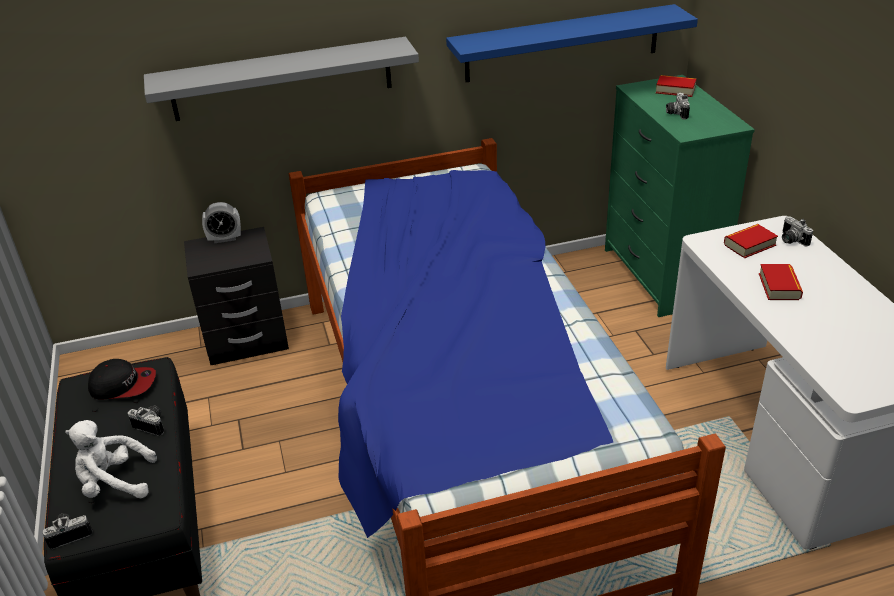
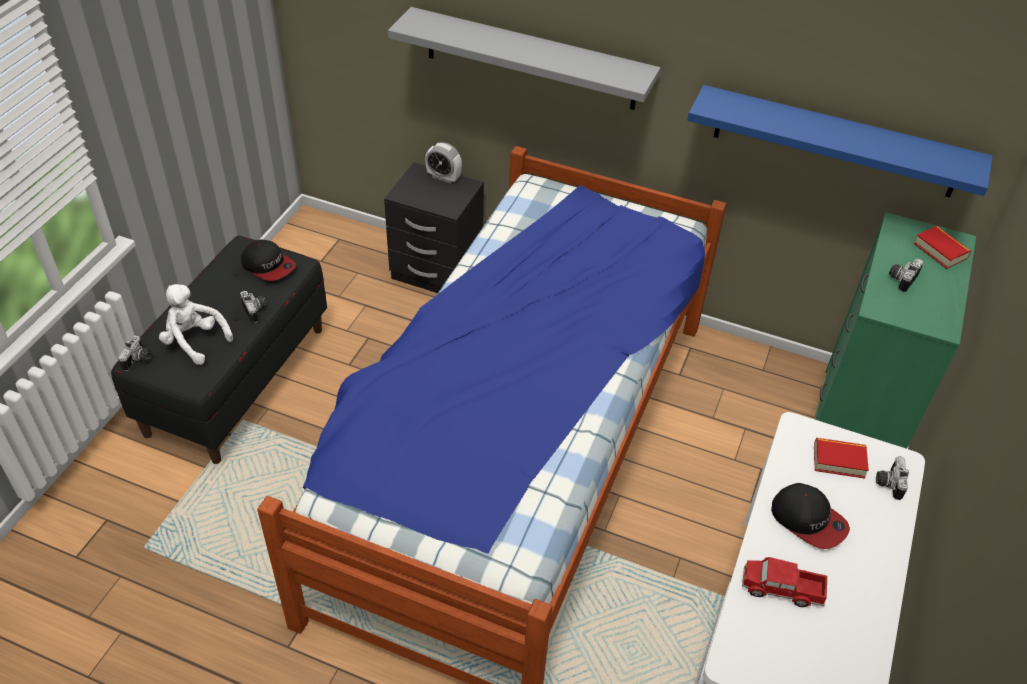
camera: 35 degrees right, 10 degrees up
(69, 533) = (139, 360): camera -> camera turned 90 degrees clockwise
(779, 286) = (808, 520): book -> cap
(819, 333) = (782, 589): none -> toy truck

